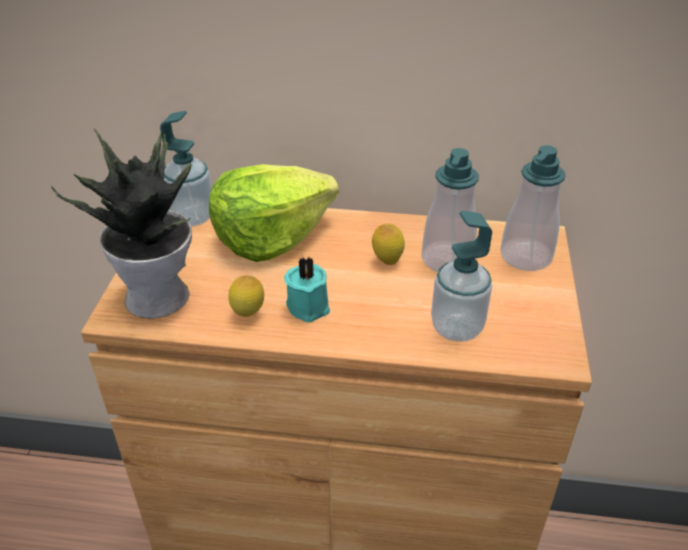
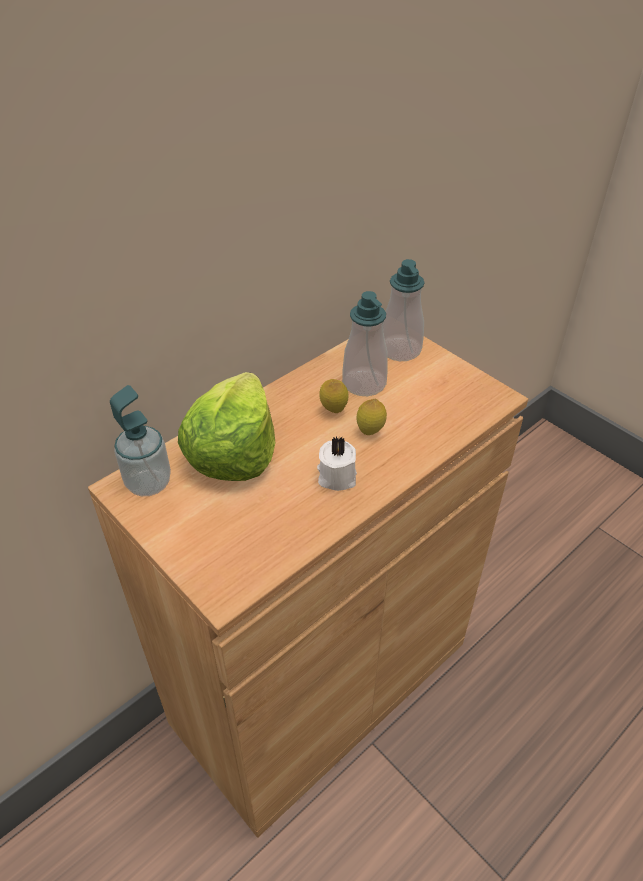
camera: 50 degrees left, 5 degrees up
(160, 296) = (231, 555): potted plant -> none
(248, 314) = (310, 514): lemon -> lemon (370, 432)
(309, 305) = (336, 476): turquoise candle -> white candle
(457, 328) = (432, 421): soap dispenser -> none

